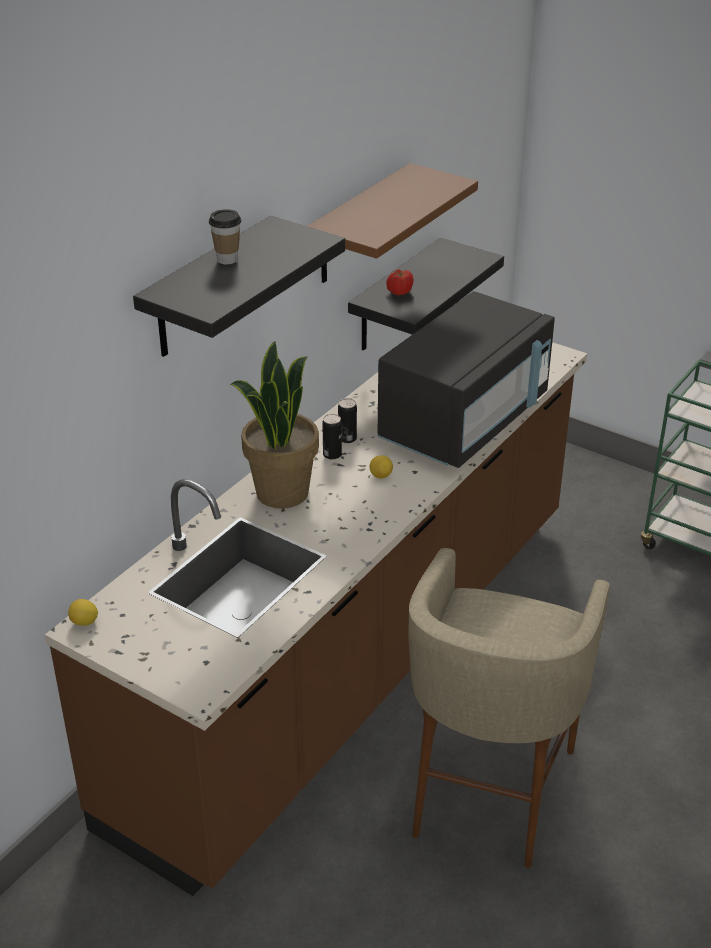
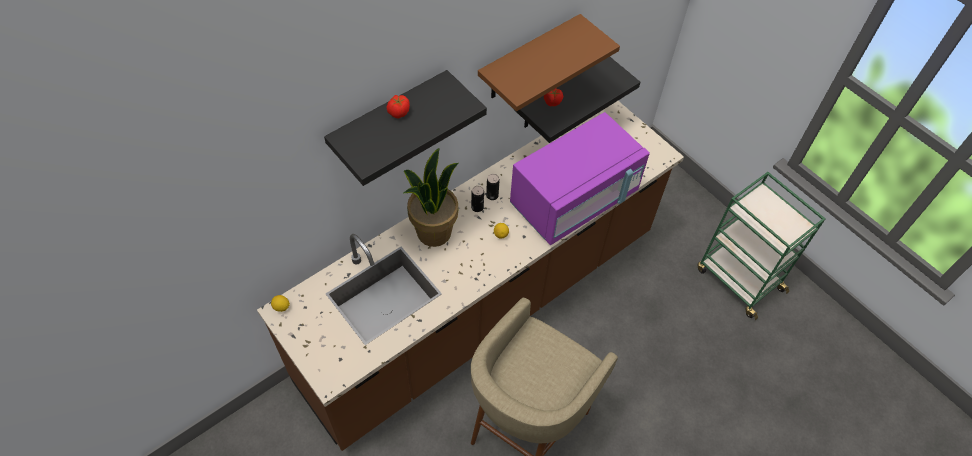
camera: 15 degrees right, 20 degrees up
(227, 259) = (398, 113): cup -> tomato
(464, 421) = (574, 199): black microwave -> purple microwave

